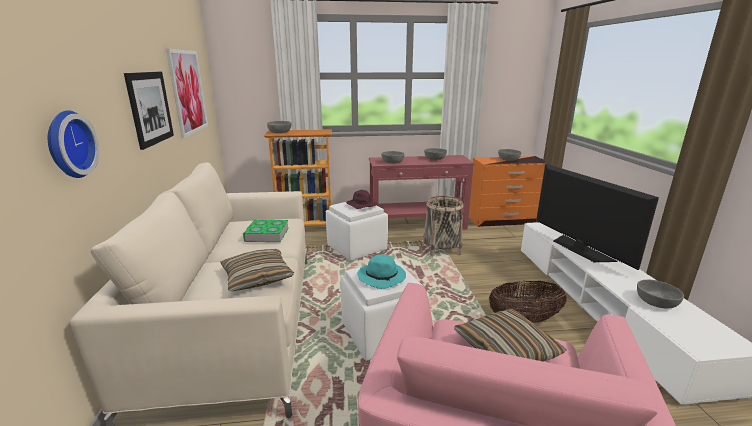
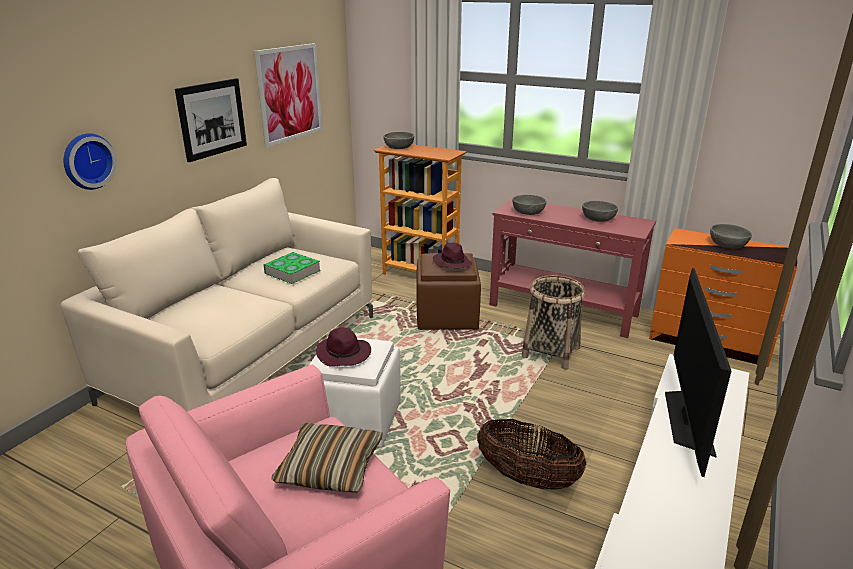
camera: 35 degrees right, 5 degrees up
(257, 277) = (228, 313): pillow -> none
(357, 248) = (447, 316): white ottoman -> brown ottoman
(382, 277) = (344, 354): turquoise hat -> purple hat
(656, 302) = (667, 527): grey bowl -> none

